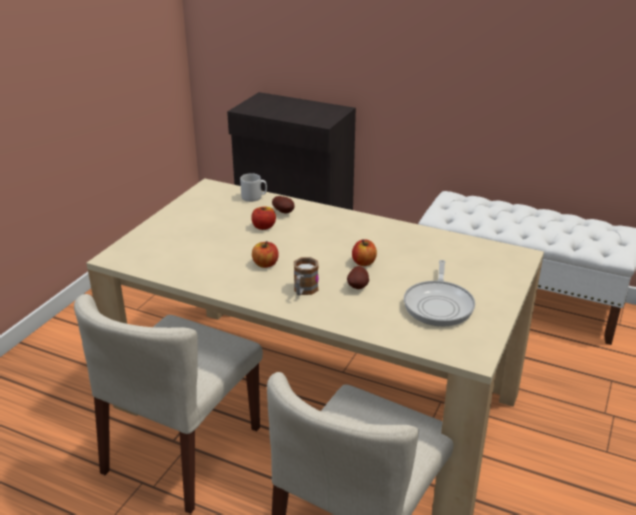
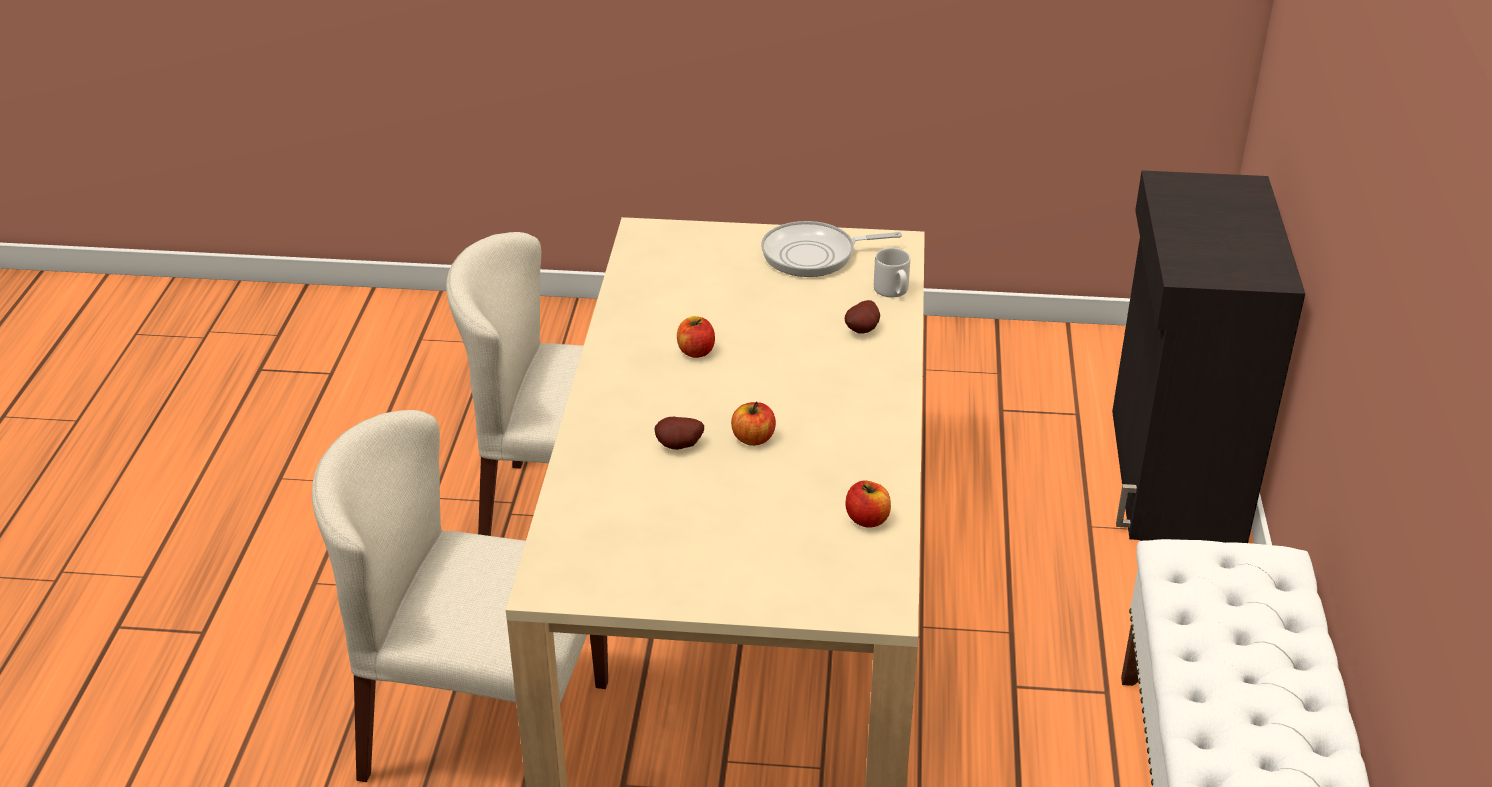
camera: 70 degrees right, 5 degrees up
(263, 227) = (803, 323): apple -> apple (867, 519)
(304, 291) = (642, 401): mug -> none
(439, 305) = (669, 533): frying pan -> frying pan (814, 255)

